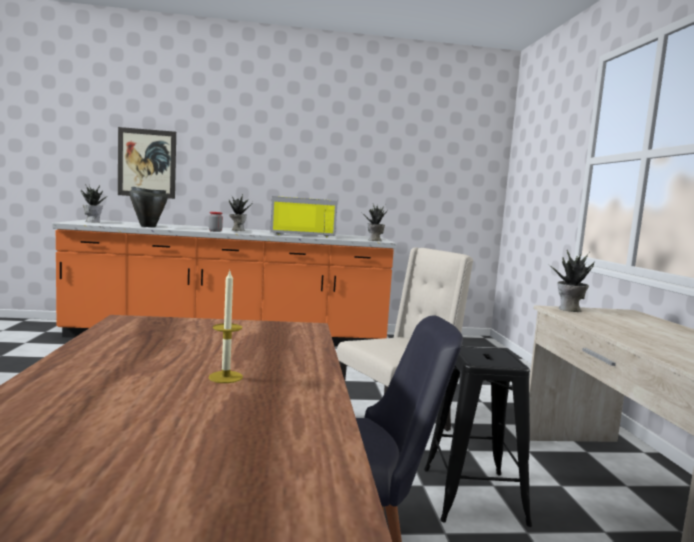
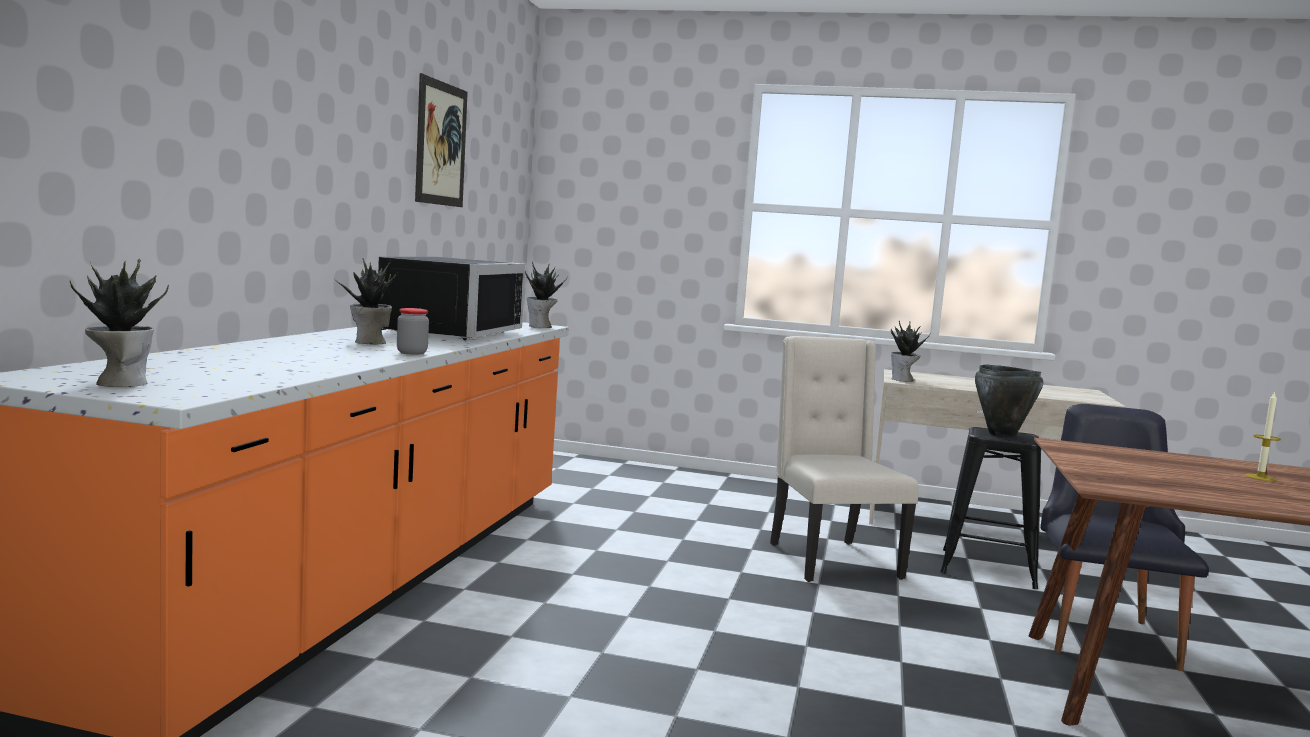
camera: 70 degrees left, 0 degrees up
(147, 163) = (102, 173): picture -> picture (441, 144)
(147, 226) = (295, 368): black cooking pot -> black cooking pot (1002, 435)
(302, 234) = (442, 332): yellow microwave -> black microwave

